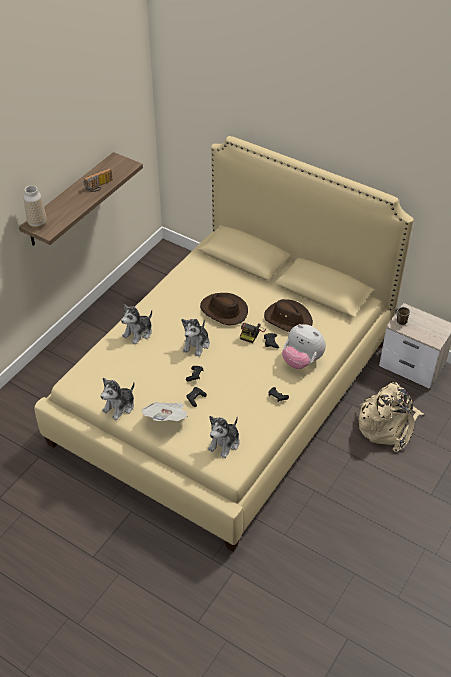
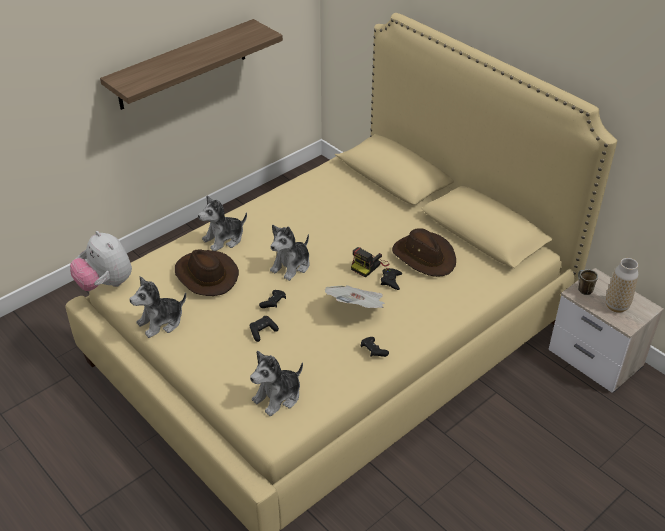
camera: 15 degrees right, 5 degrees down
(37, 224) = (123, 78): vase -> vase (616, 306)
(99, 186) = (218, 50): radio -> none
(167, 419) = (215, 349): newspaper -> newspaper (357, 308)
(223, 311) = (342, 232): brown hat -> brown hat (205, 275)
(302, 361) = (424, 311): plush toy -> plush toy (106, 284)
(388, 425) = (539, 429): beige backpack -> none

